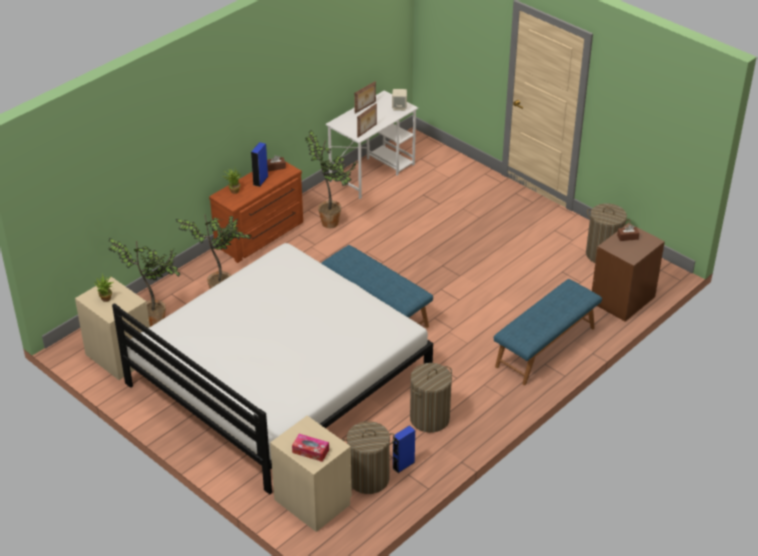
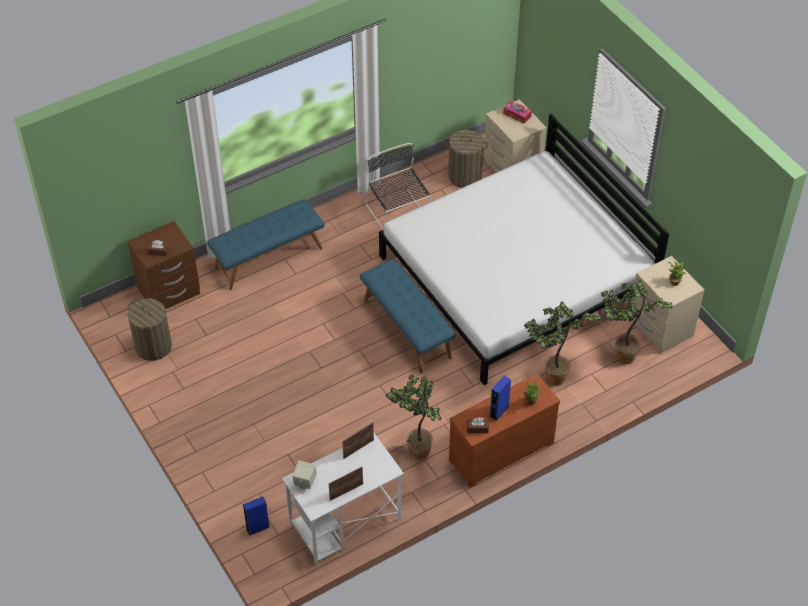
camera: 165 degrees left, 10 degrees up
(403, 465) = (434, 181): blue speaker -> blue speaker (257, 528)
(429, 418) = (398, 214): laundry basket -> black chair

